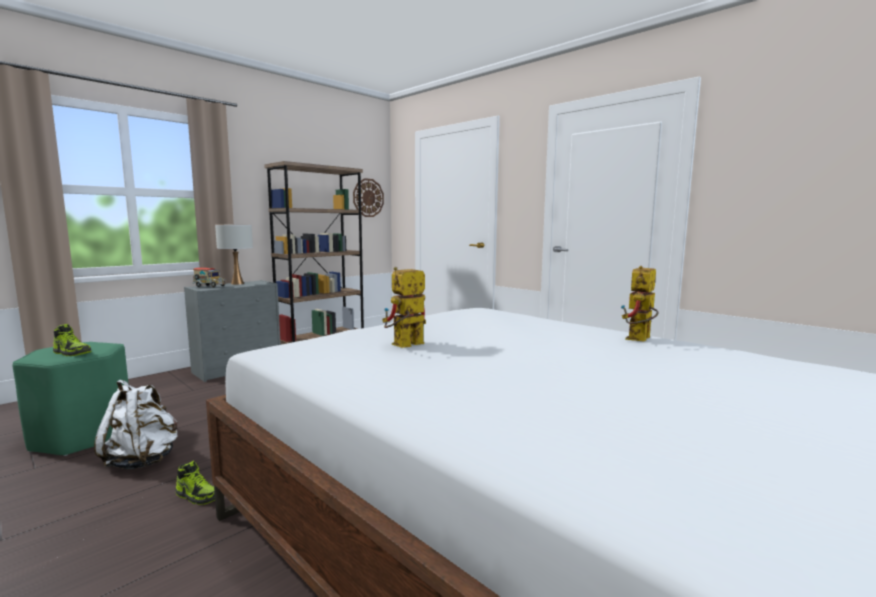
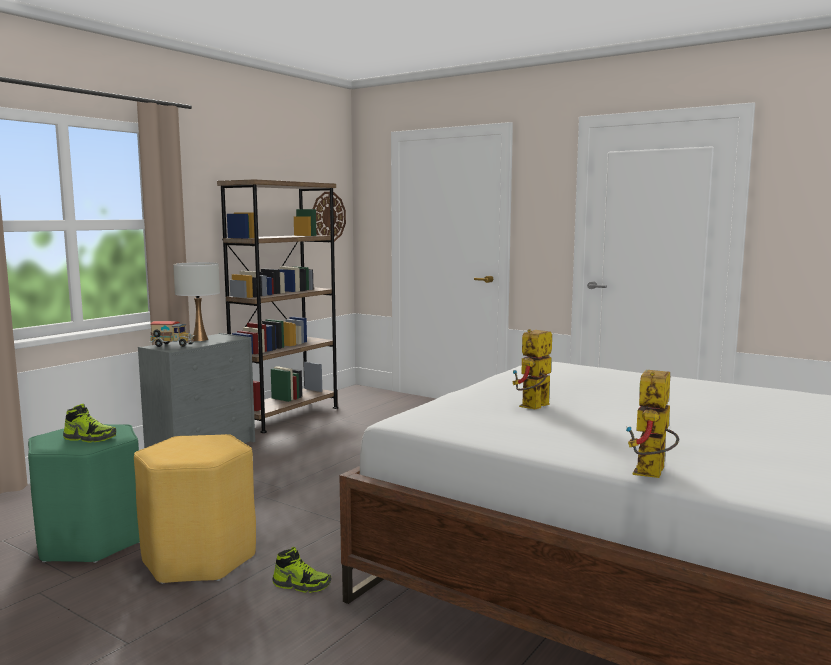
camera: 10 degrees left, 0 degrees up
(143, 460) = (198, 558): white backpack -> yellow stool
(639, 340) = (741, 390): toy robot -> toy robot (652, 474)

